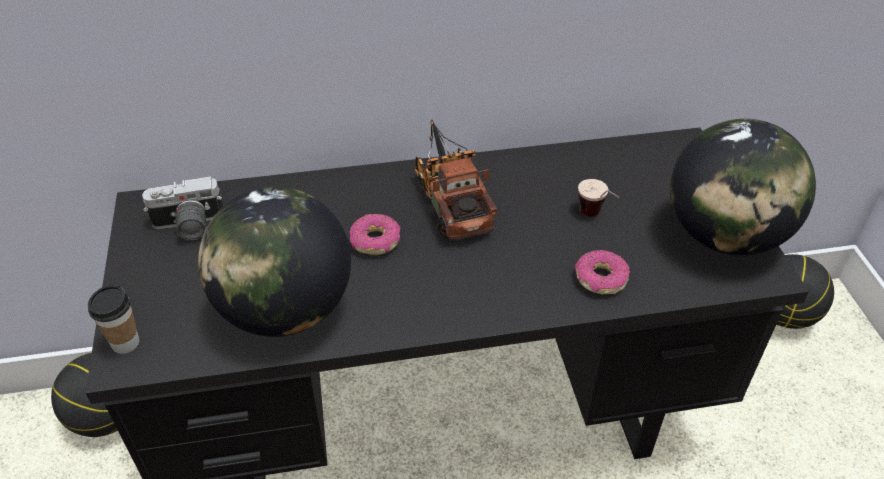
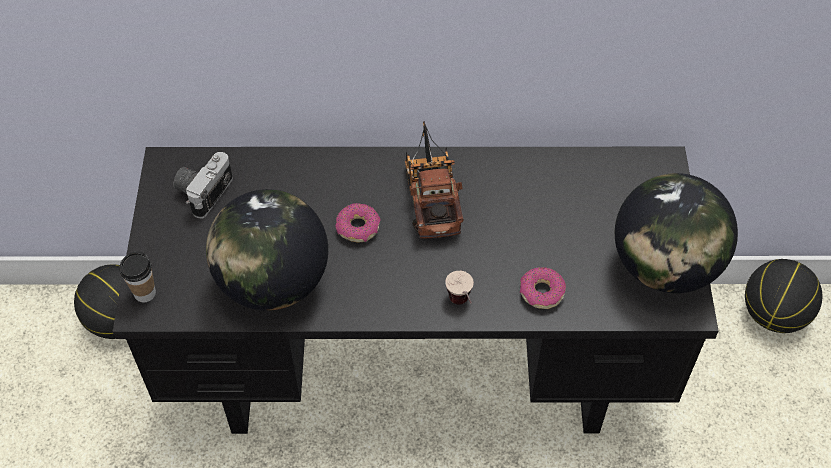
camera: 10 degrees right, 10 degrees up
(188, 226) = (203, 191): camera -> camera turned 120 degrees clockwise
(596, 218) = (555, 232): cup -> cup (461, 306)

